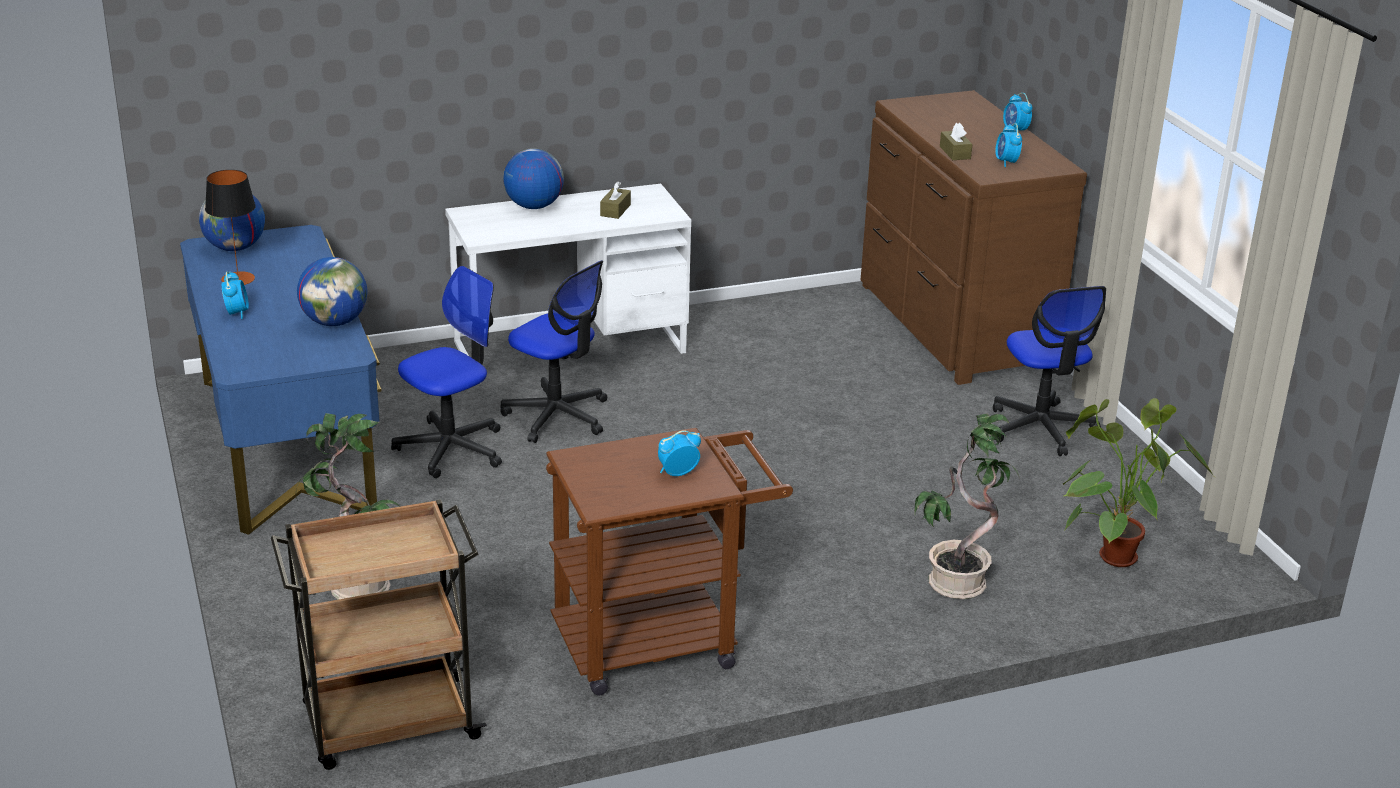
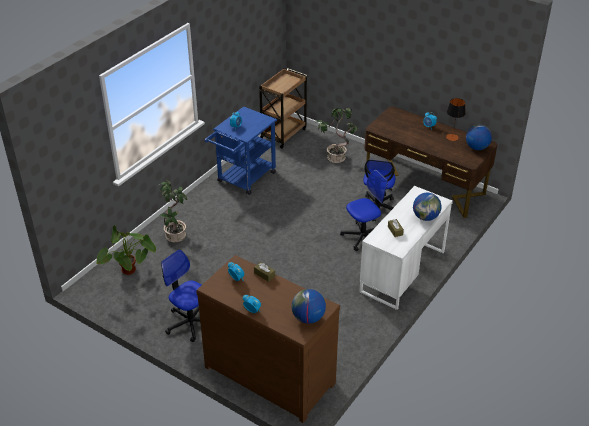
camera: 145 degrees right, 10 degrees up
(286, 443) = (424, 186): blue desk -> brown desk
(335, 322) = (398, 136): globe -> globe (308, 318)
(557, 416) = (363, 237): office chair -> office chair turned 150 degrees clockwise
(661, 641) = (243, 179): brown cart -> blue cart

